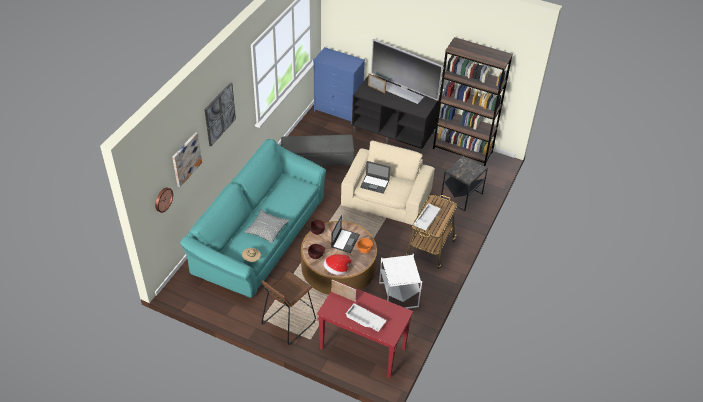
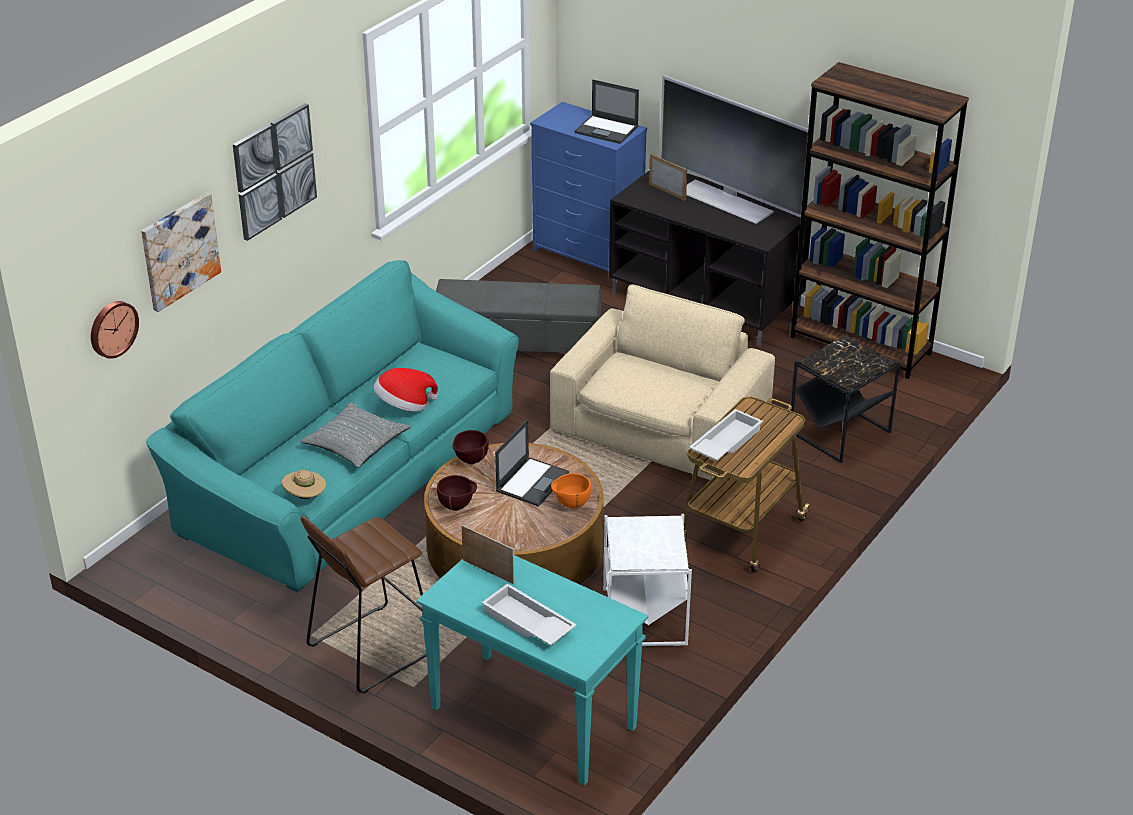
camera: 10 degrees right, 10 degrees down
(336, 270) = (497, 537): hat -> hat (404, 406)
(362, 349) = (531, 718): red console table -> turquoise console table
(375, 184) = (628, 378): laptop -> laptop (607, 130)

